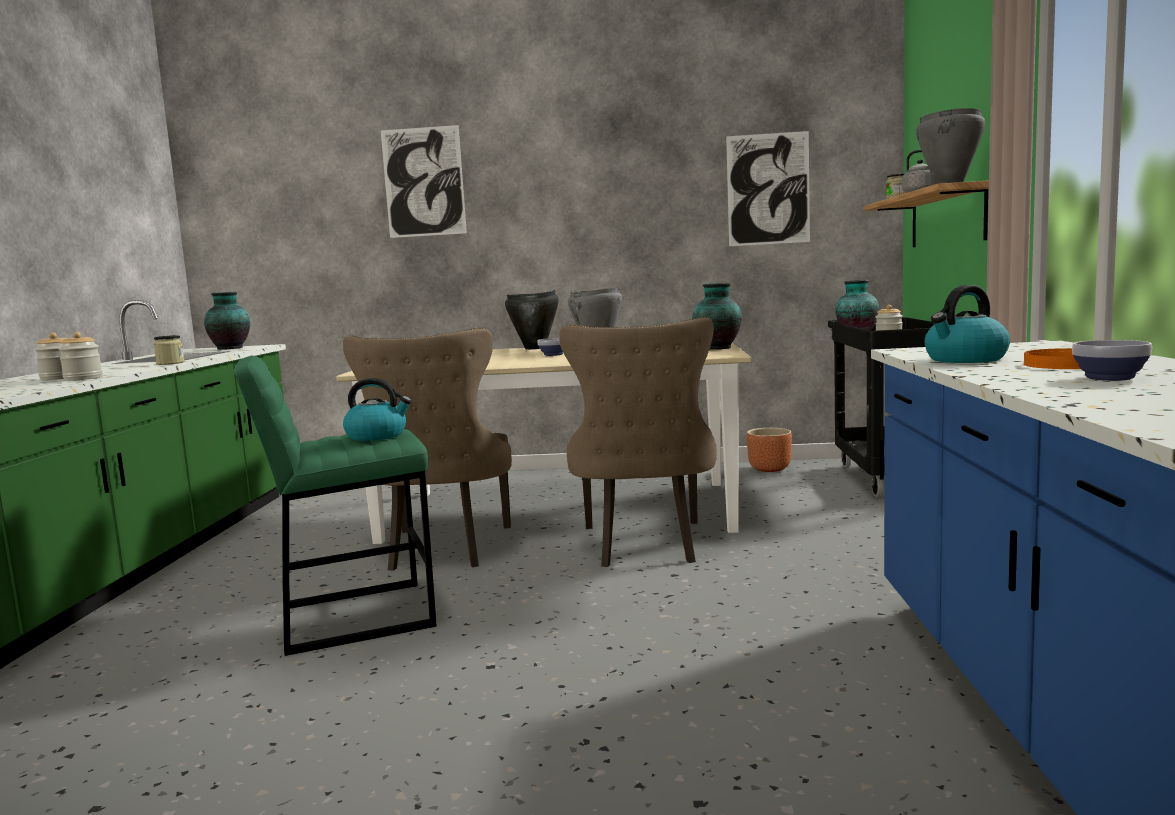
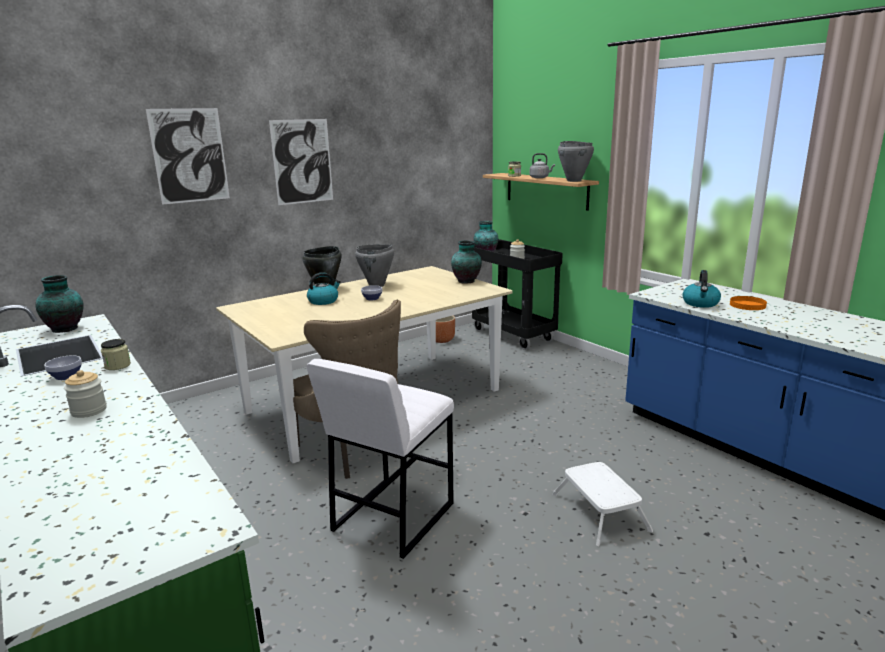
camera: 40 degrees left, 10 degrees up
(83, 378) = (130, 406): jar -> none
(352, 617) = (392, 518): green stool -> white stool
(377, 436) = (408, 395): kettle -> kettle (323, 301)
(589, 703) = (600, 512): none -> white step ladder
(645, 545) = (466, 412): beige chair -> none
(768, 189) = (428, 162): picture -> picture (302, 161)
(1112, 378) = (790, 317): bowl -> bowl (67, 376)

